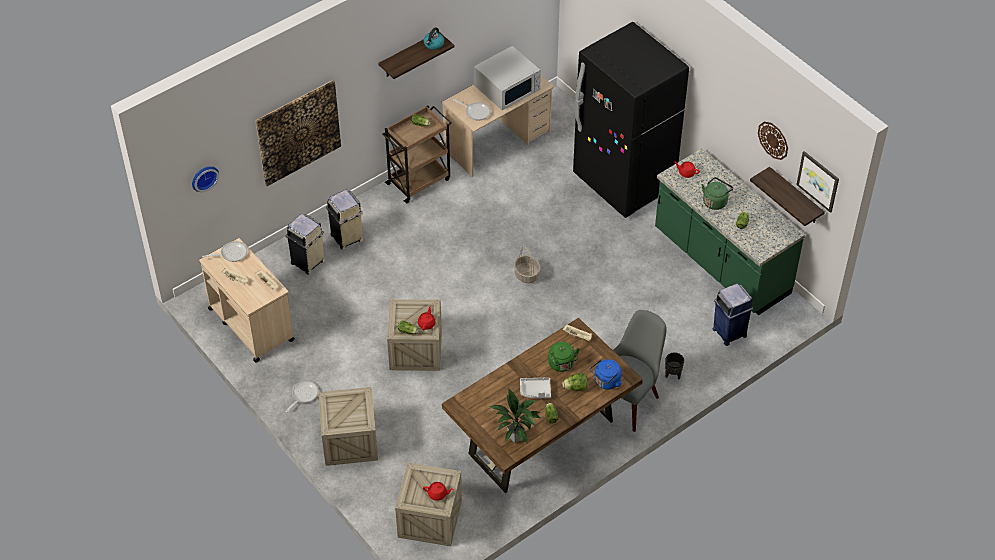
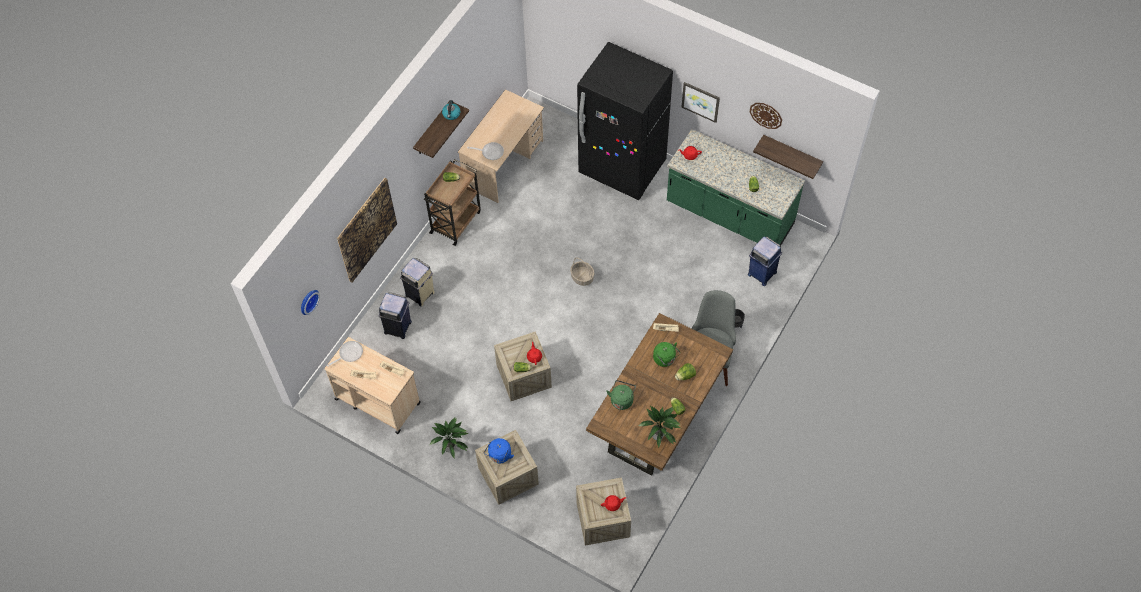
camera: 20 degrees left, 10 degrees up
(303, 395) = (451, 449): frying pan -> potted plant
(308, 262) = (398, 327): beige trash can -> blue trash can
(507, 88) = (506, 121): white microwave -> none
(535, 391) = (655, 390): grey tray -> none
(606, 382) = (706, 362): blue kettle -> blue kettle (499, 456)
(715, 201) = (724, 173): green kettle -> green kettle (622, 399)
(818, 181) = (815, 140): picture -> picture (701, 101)

